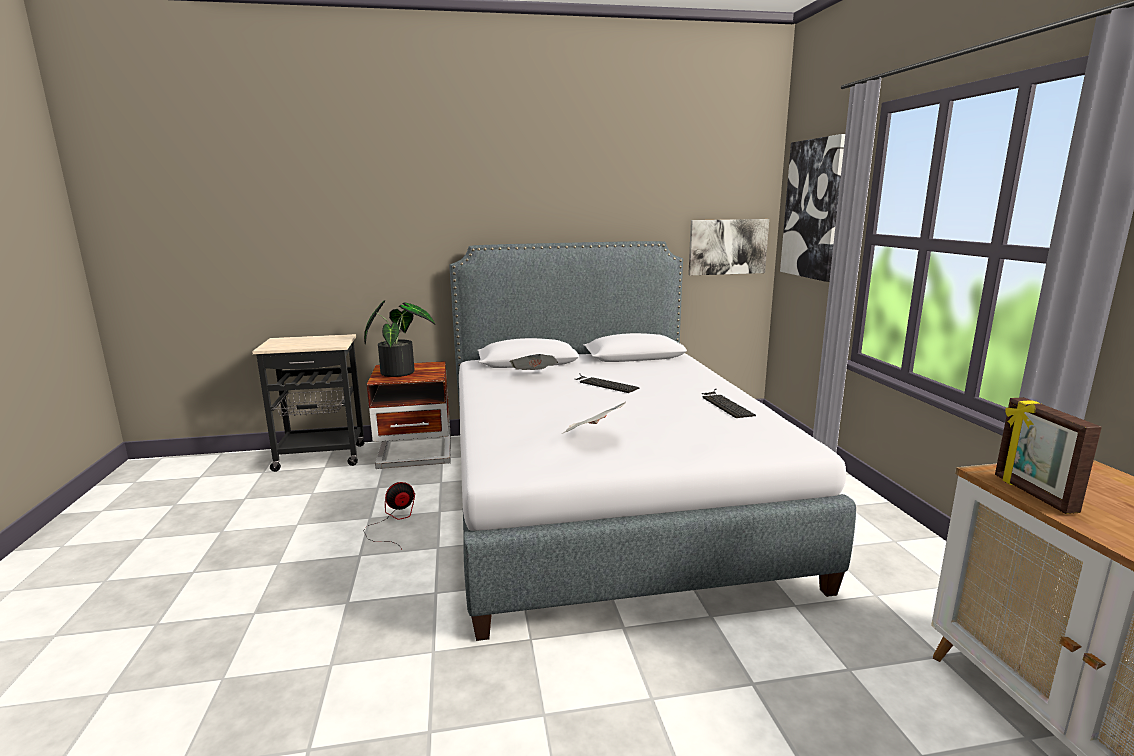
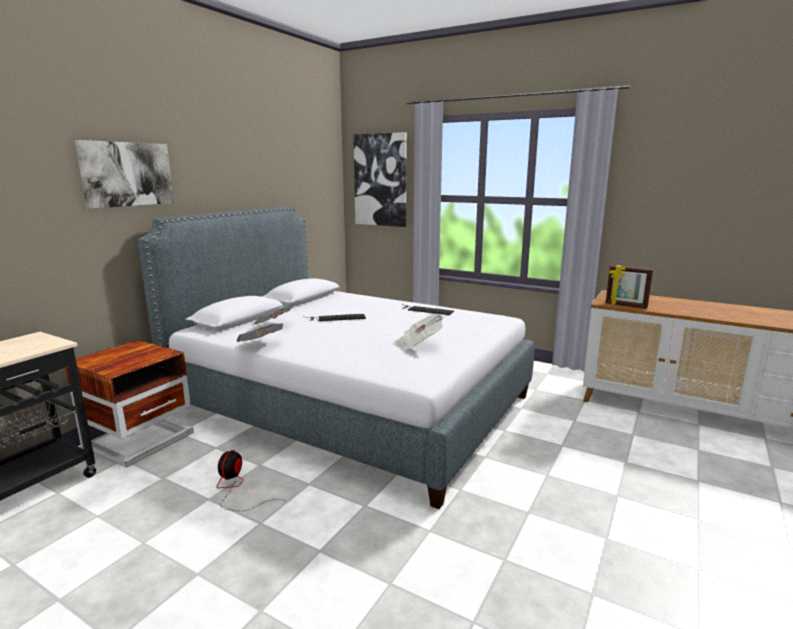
camera: 50 degrees left, 0 degrees up
(401, 372) = (117, 359): potted plant -> none
(479, 389) = (260, 345): none -> newspaper
(727, 246) = (321, 208): picture -> picture (127, 174)

